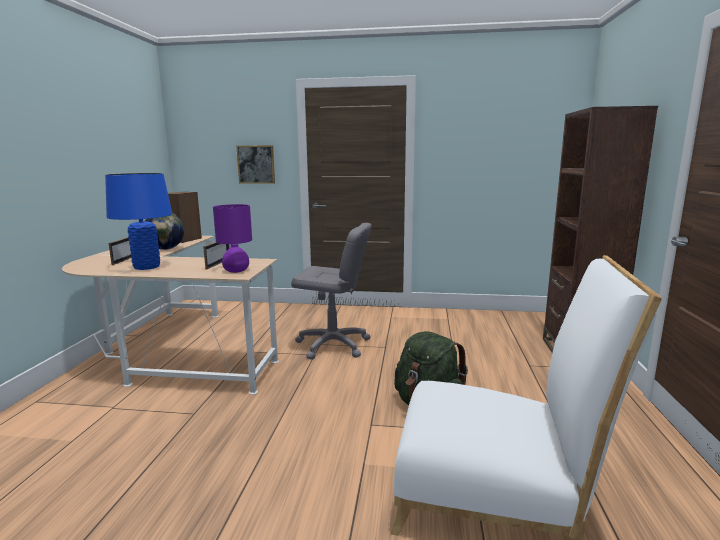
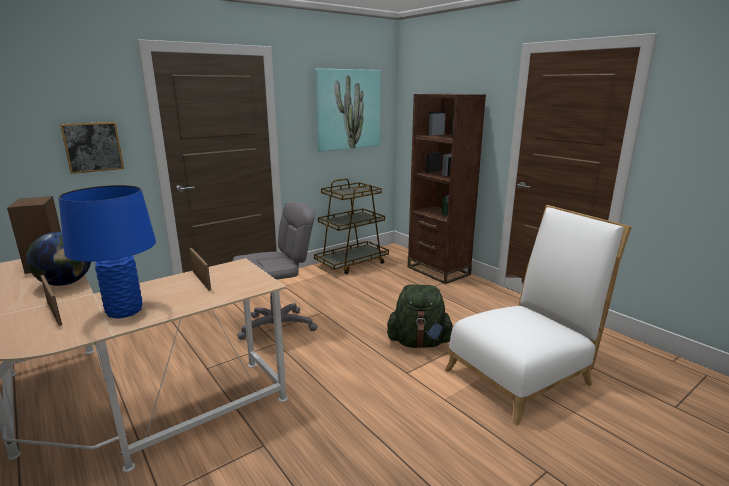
camera: 45 degrees left, 5 degrees up
(236, 270) = (247, 281): purple table lamp -> none
(485, 318) = (352, 263): none -> brown cart
(507, 140) = (347, 109): none -> picture

